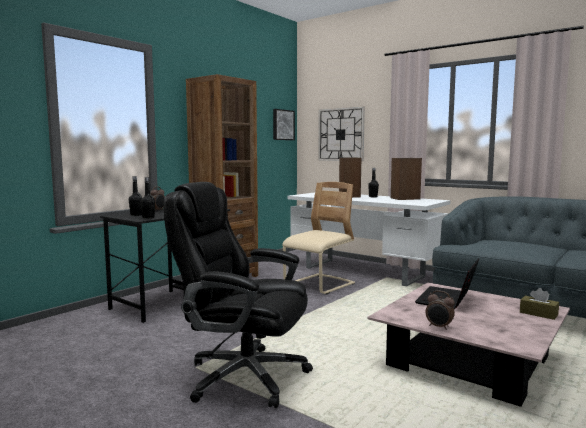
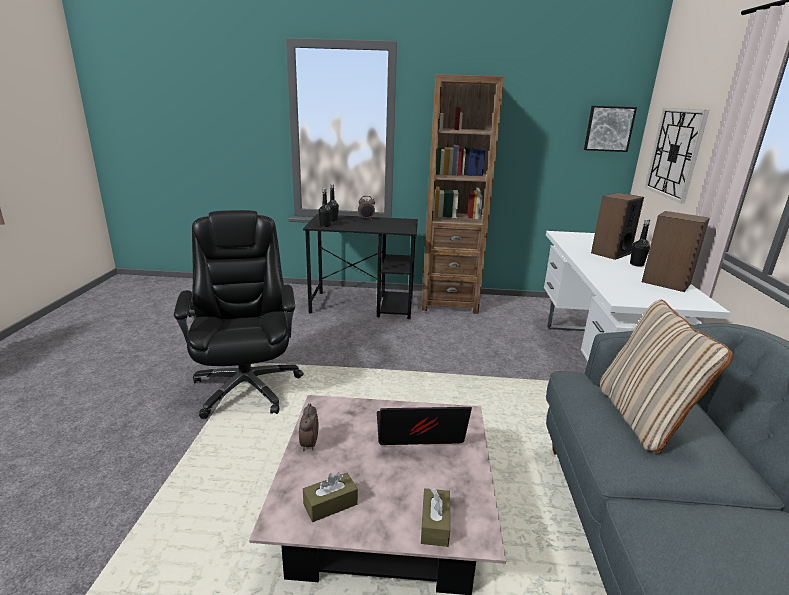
camera: 55 degrees right, 15 degrees up
(319, 285) = (502, 351): beige chair -> none
(499, 244) = (643, 418): none -> beige pillow
(511, 332) = (330, 504): none -> brown tissue box

